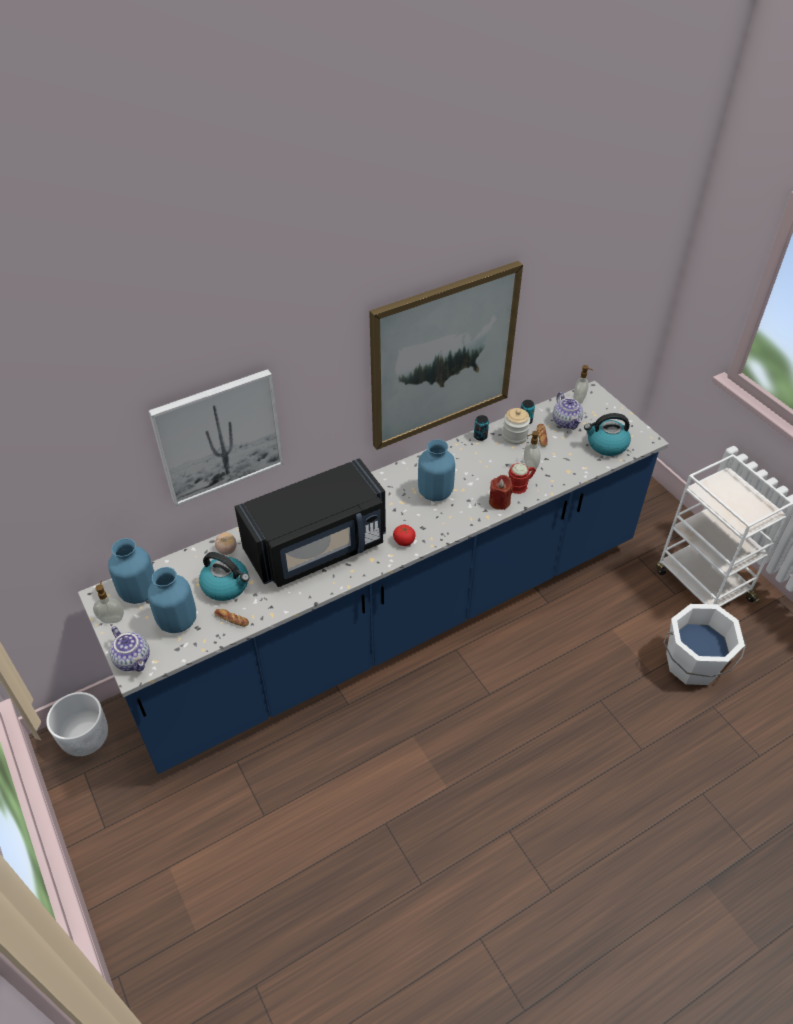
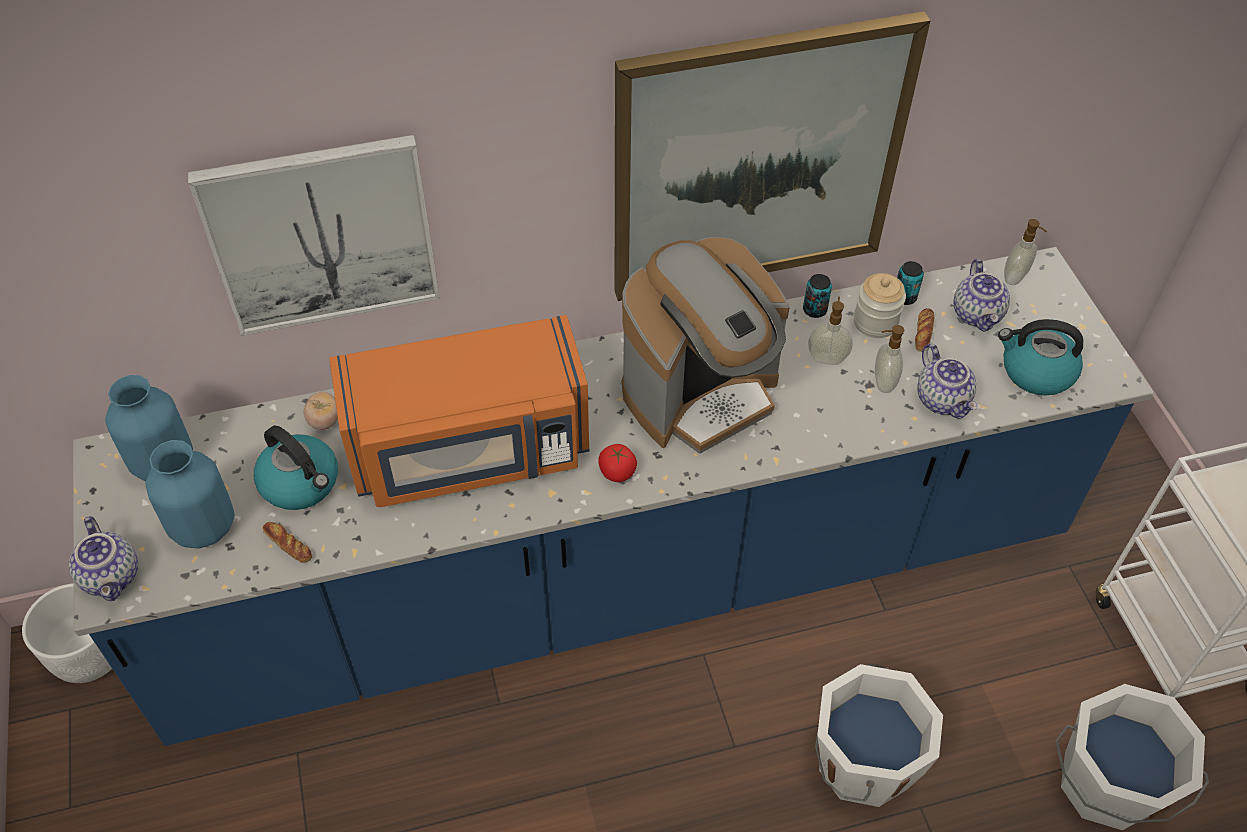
camera: 15 degrees right, 5 degrees up
(112, 618) = (106, 498): soap dispenser -> soap dispenser (827, 358)
(318, 548) = (470, 451): black microwave -> orange microwave
(435, 492) = (701, 395): blue vase -> coffee machine
(499, 502) = (806, 437): red candle -> none
(520, 485) = (855, 414): red mug -> none
(561, 684) = (861, 762): none -> white bucket
(564, 468) = (943, 400): none -> teapot

